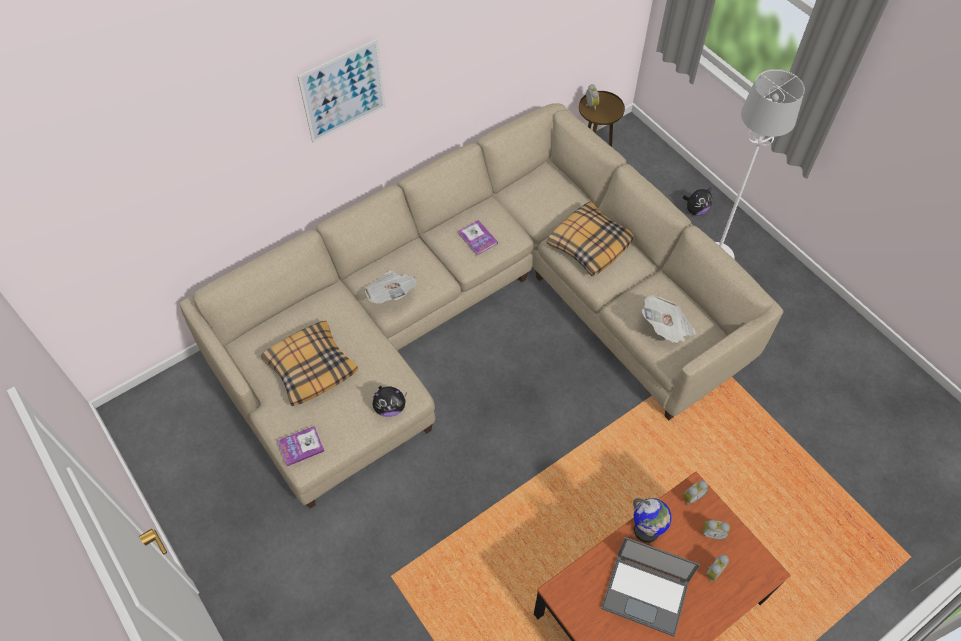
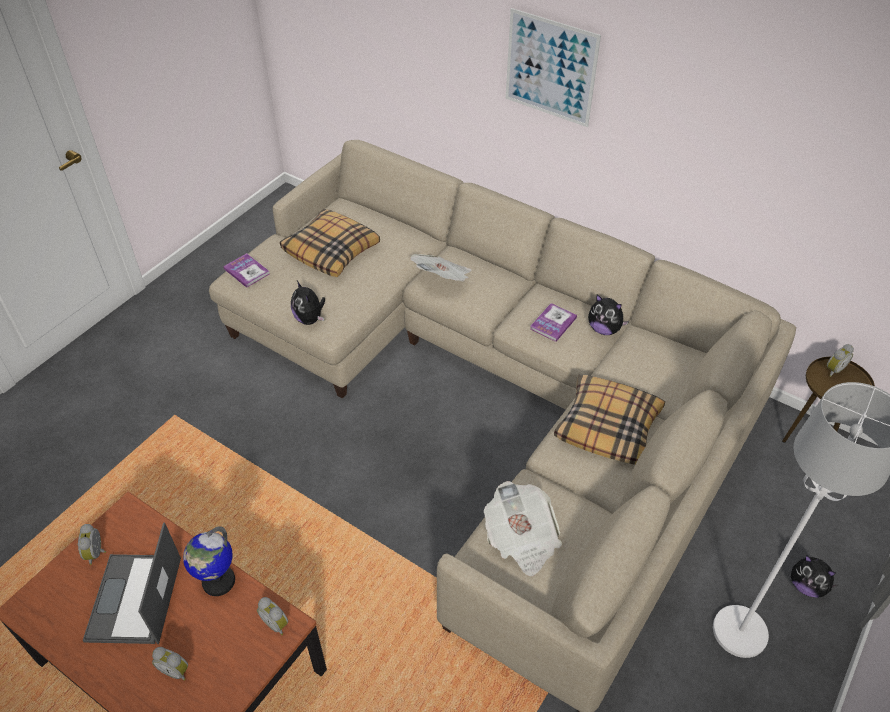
camera: 70 degrees right, 10 degrees down
(496, 210) = (604, 329): none -> plush toy
(712, 533) = (229, 659): alarm clock -> alarm clock (97, 553)

